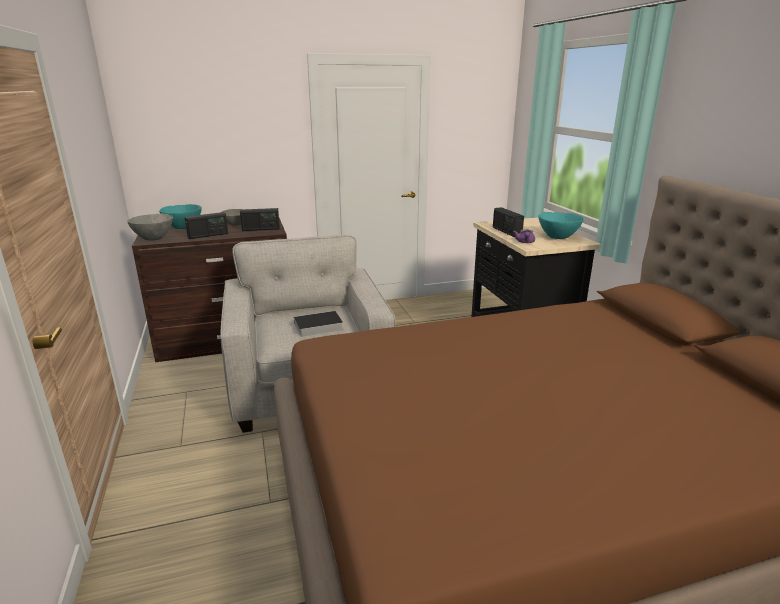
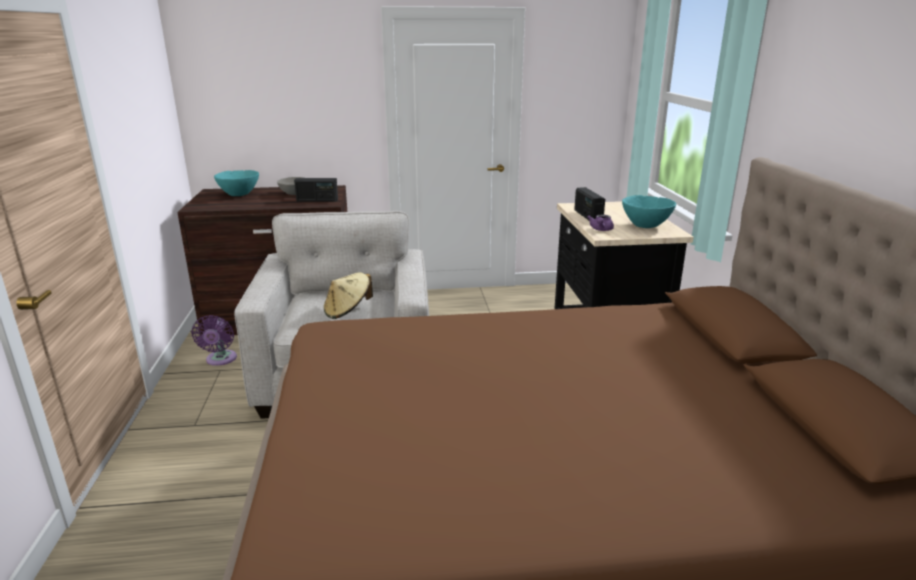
camera: 10 degrees right, 0 degrees up
(154, 239) = (203, 206): grey bowl -> none
(183, 382) = (220, 360): none -> purple fan
(208, 235) = (259, 204): radio -> none
(316, 327) = (348, 311): book -> beige hat

